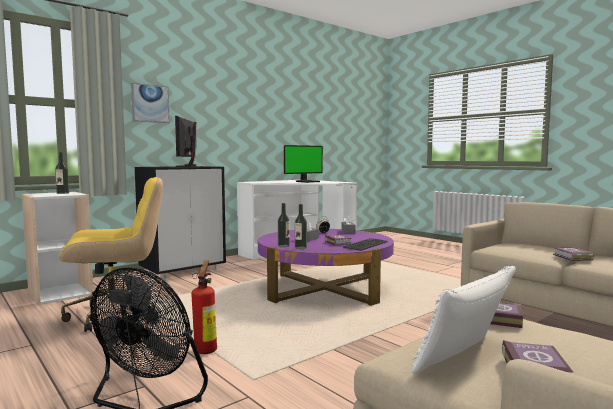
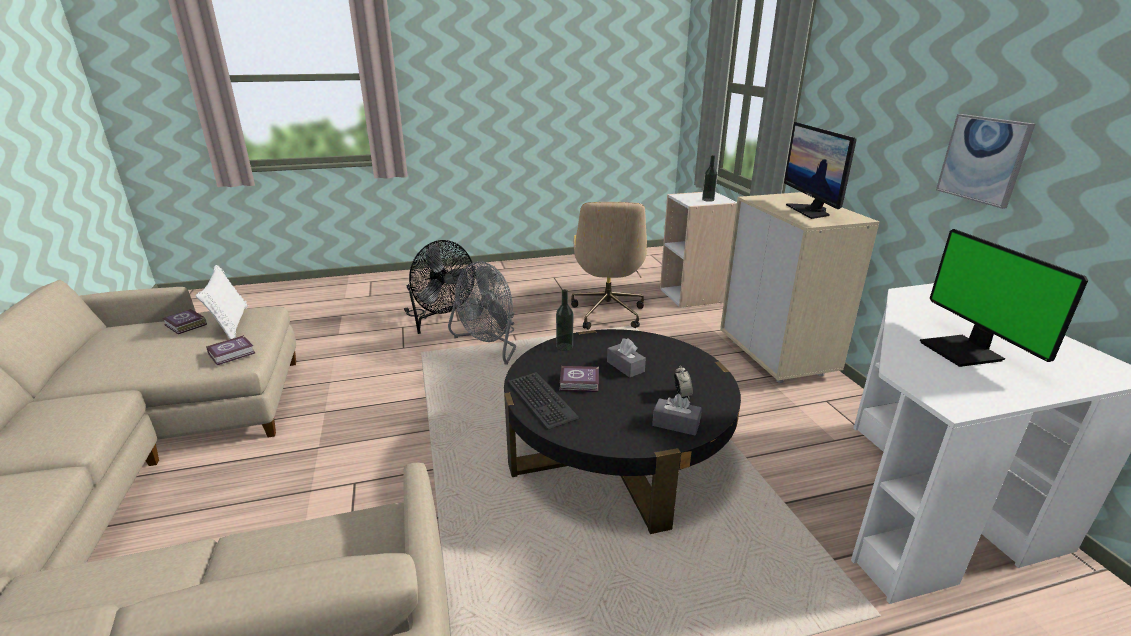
camera: 115 degrees right, 20 degrees up
(150, 103) = (849, 94): picture -> picture (983, 159)
(183, 270) = (777, 358): black cabinet -> beige cabinet
(187, 166) = (810, 211): monitor -> monitor turned 120 degrees counterclockwise
(207, 349) = (490, 343): fire extinguisher -> grey fan
(283, 246) = (587, 339): bottle -> none
(325, 289) = (617, 452): purple coffee table -> black coffee table
(572, 257) = (199, 570): book -> none

